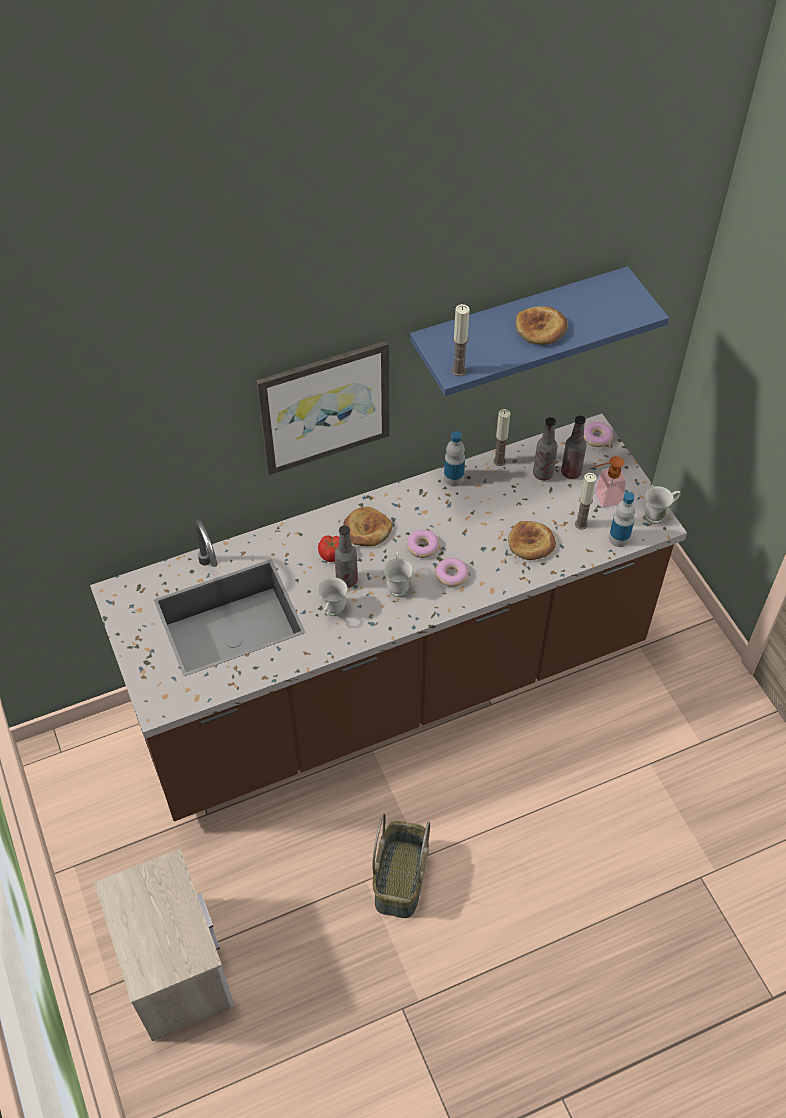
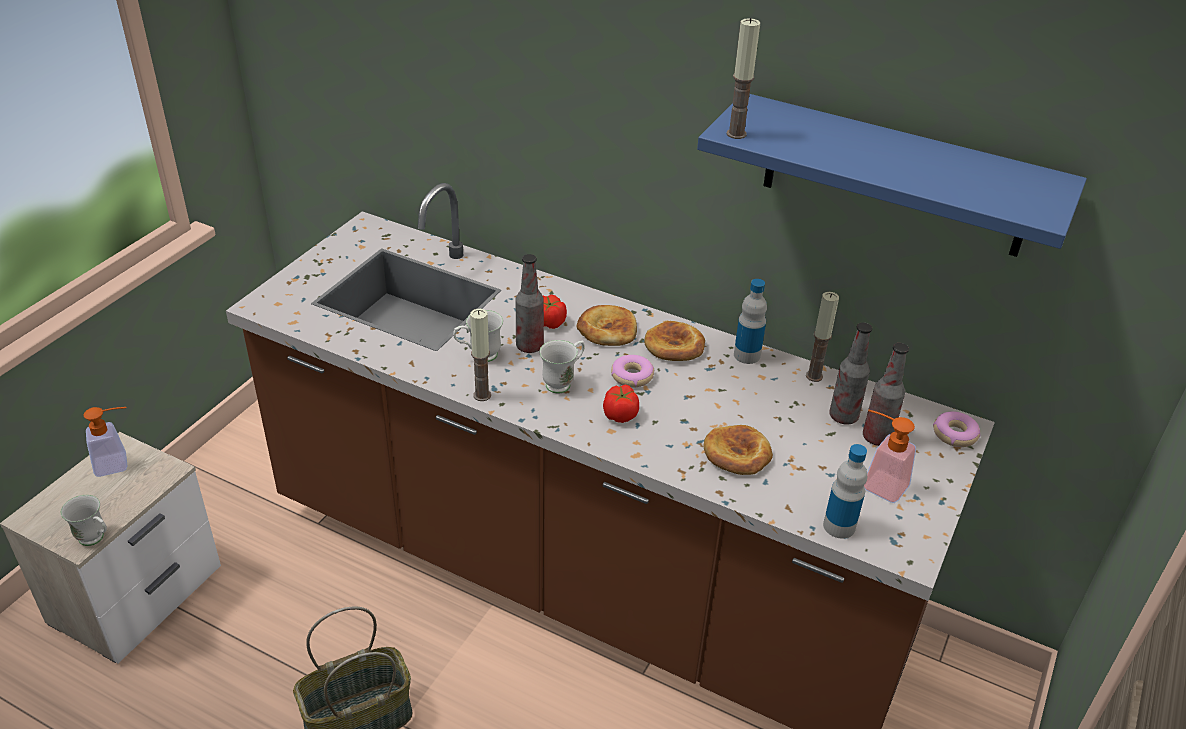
camera: 50 degrees right, 15 degrees down
(132, 897) = (118, 463): none -> soap dispenser
(324, 406) = (626, 141): picture -> none
(452, 575) = (620, 414): donut -> tomato
(540, 329) = (883, 158): bread -> bread (674, 346)
(581, 524) = (816, 482): candle -> candle (482, 395)
(658, 515) = (921, 546): white mug -> white mug (96, 540)

